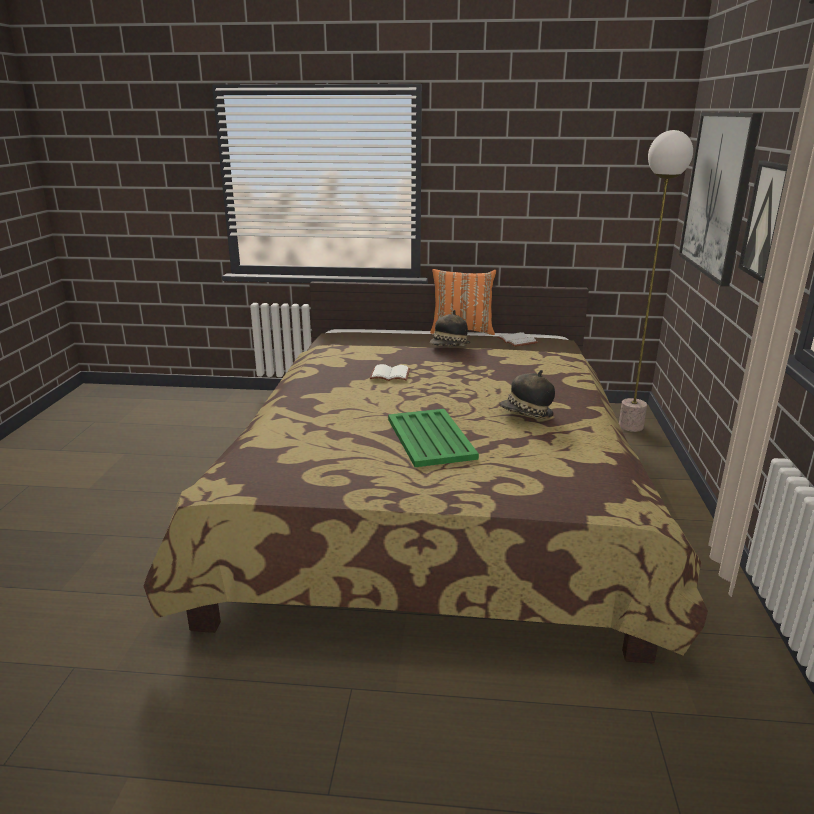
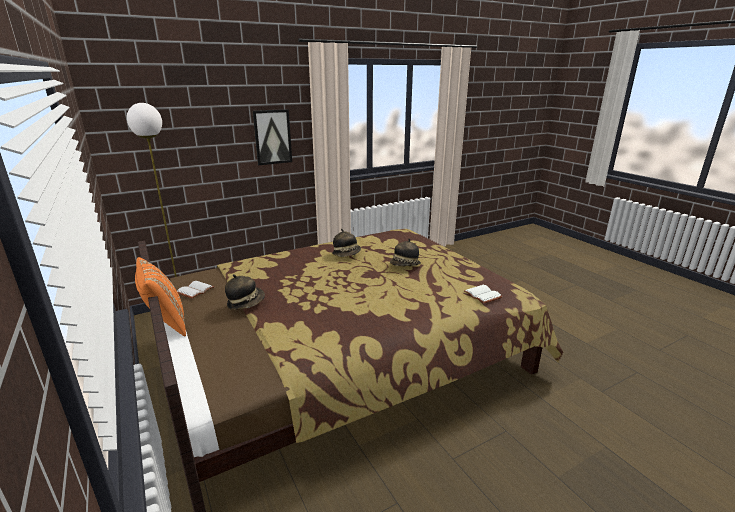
camera: 125 degrees left, 0 degrees up
(389, 375) = (334, 304): white book -> white book (483, 295)
(430, 439) = (405, 266): green tray -> hat
(718, 194) = (190, 138): picture -> none

